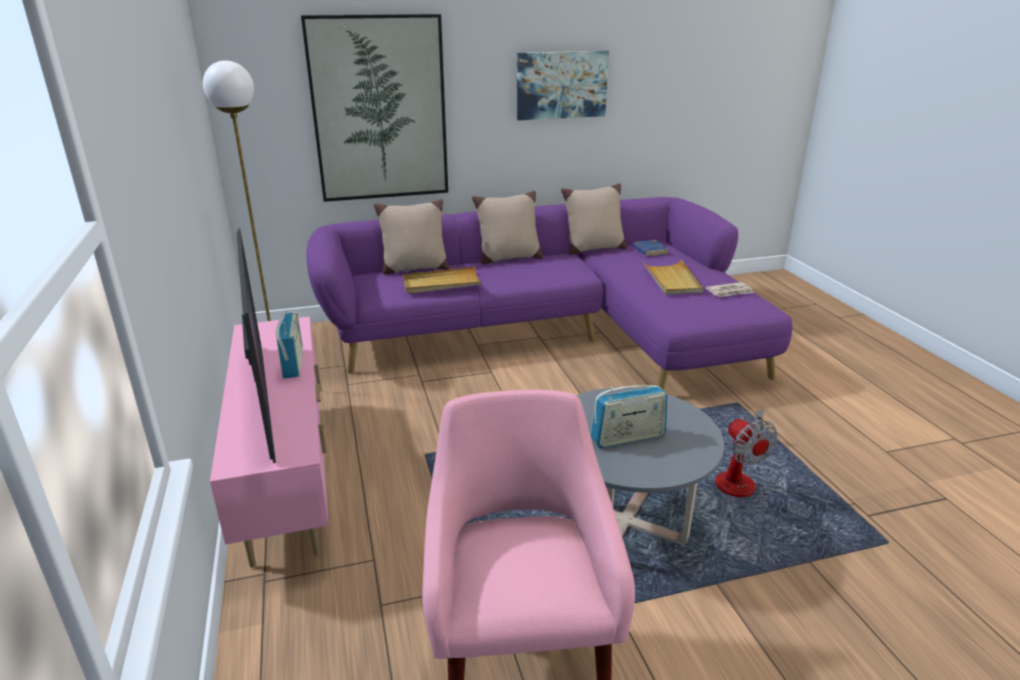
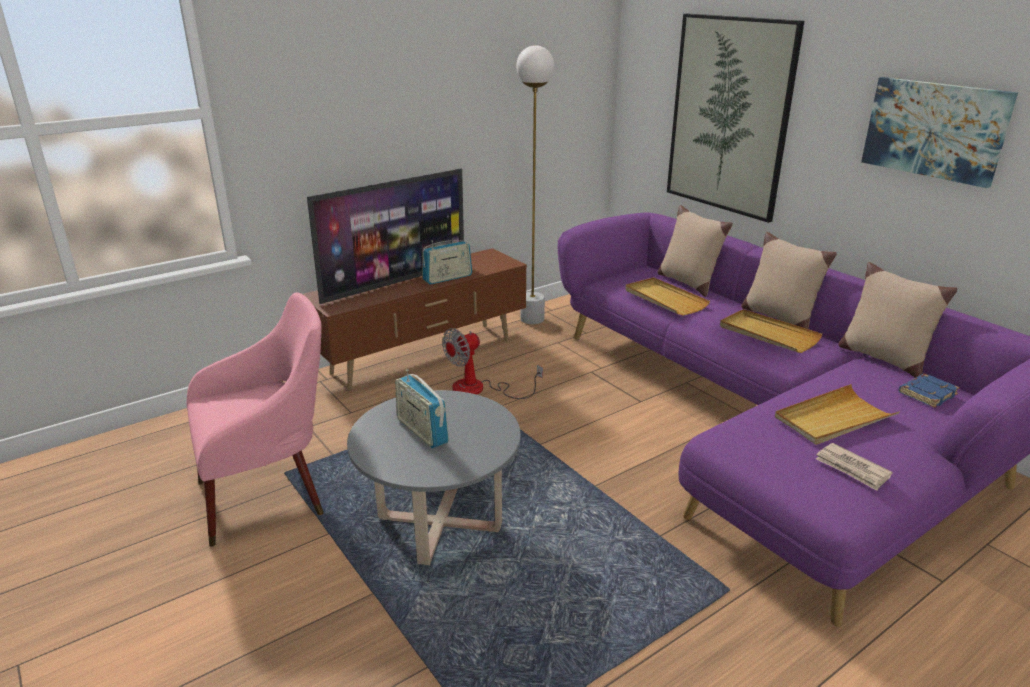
camera: 70 degrees right, 0 degrees up
(287, 477) = (424, 356): pink tv stand -> brown tv stand
(536, 267) = (768, 334): none -> beige tray
(739, 477) = (556, 600): fan -> fan (479, 389)

